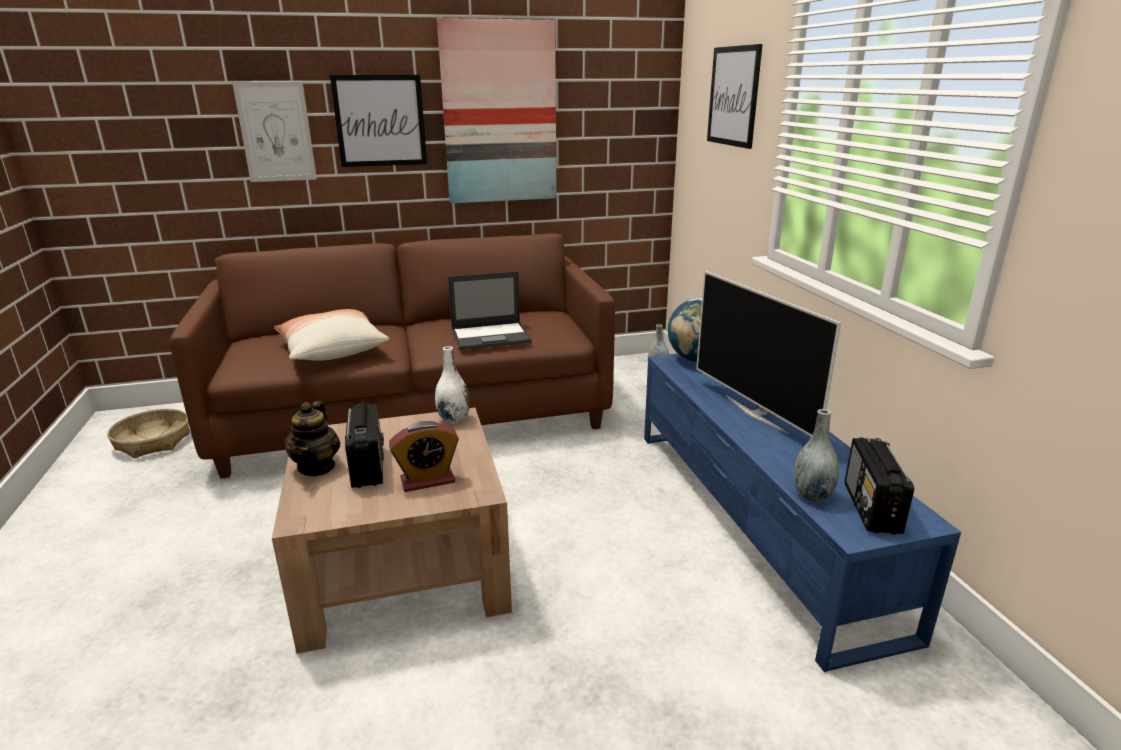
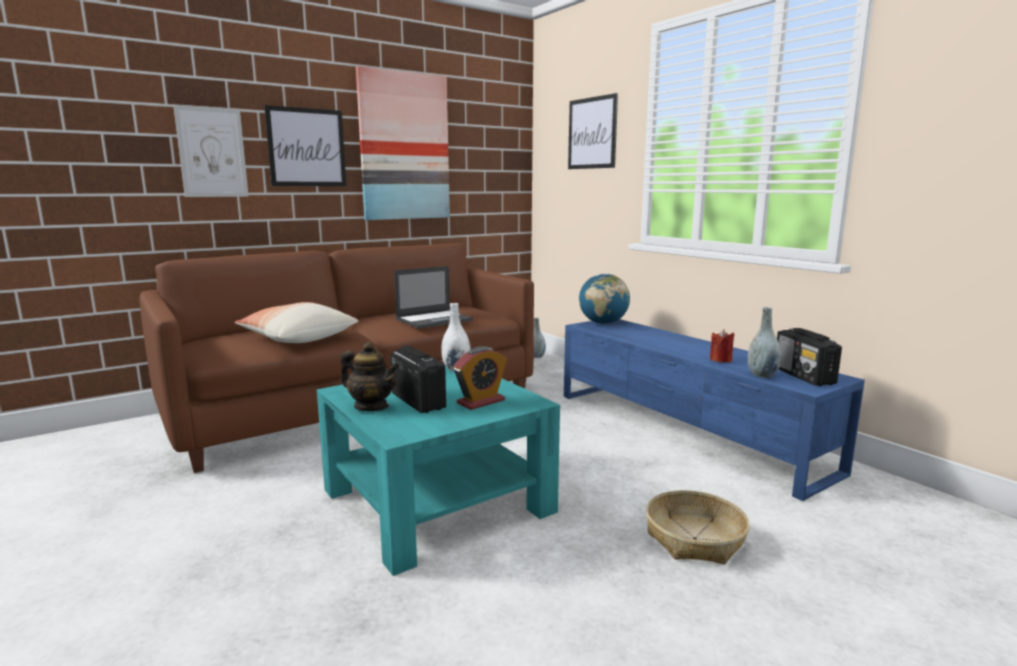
camera: 20 degrees left, 10 degrees down
(153, 442) = (86, 457): basket -> basket (695, 539)
(317, 467) = (371, 406): teapot -> teapot turned 45 degrees counterclockwise
(402, 565) = (437, 501): brown coffee table -> turquoise coffee table
(756, 413) = (677, 344): television -> none
(784, 454) = (720, 360): none -> red candle

